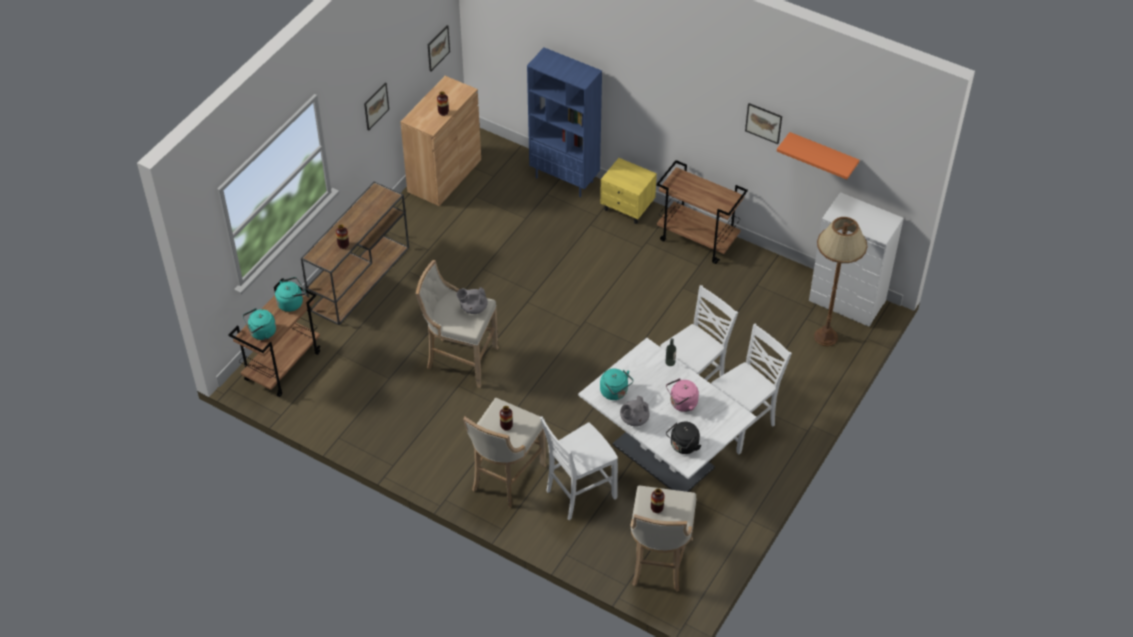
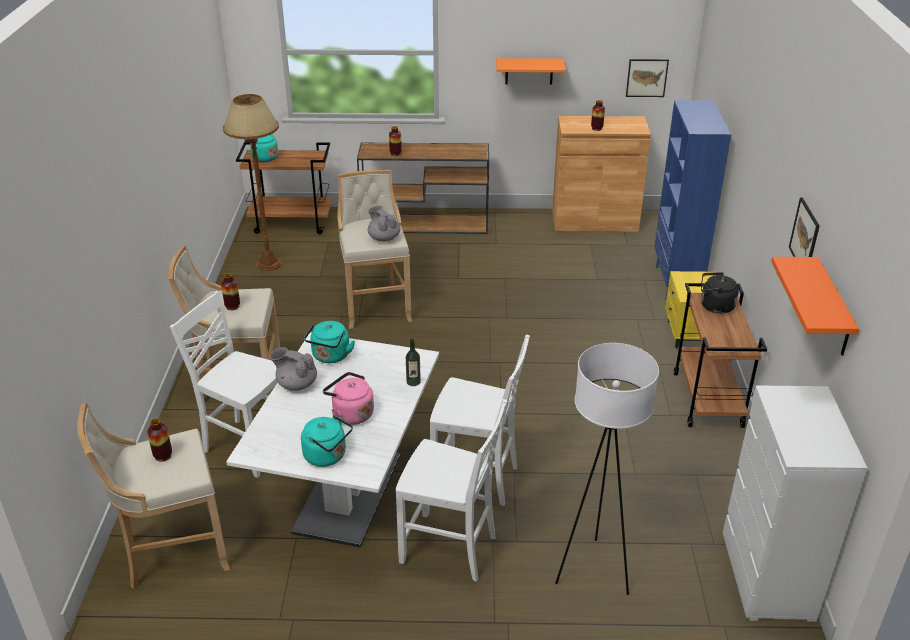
camera: 60 degrees right, 15 degrees down
(291, 302) = (310, 159): turquoise kettle -> turquoise kettle (328, 456)
(376, 106) = (529, 71): picture -> orange shelf
(683, 446) = (277, 439): black kettle -> black kettle (714, 306)
(798, 371) = (593, 571): none -> white floor lamp
(825, 337) = (679, 577): brown floor lamp -> brown floor lamp (268, 264)

